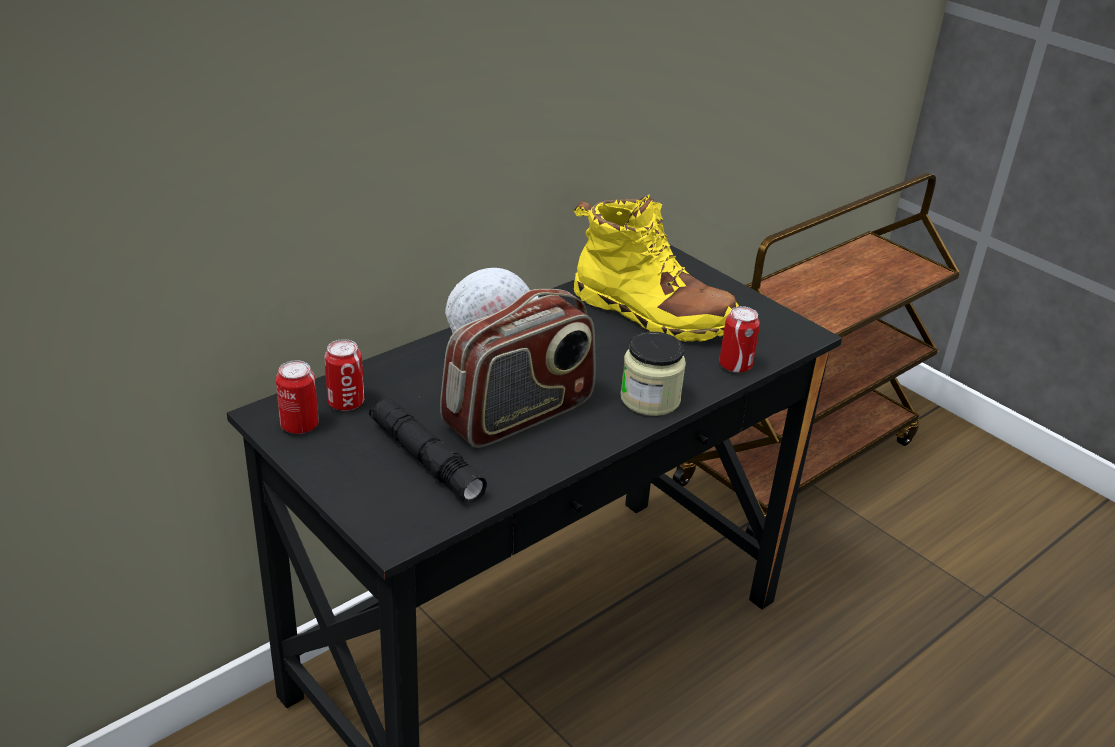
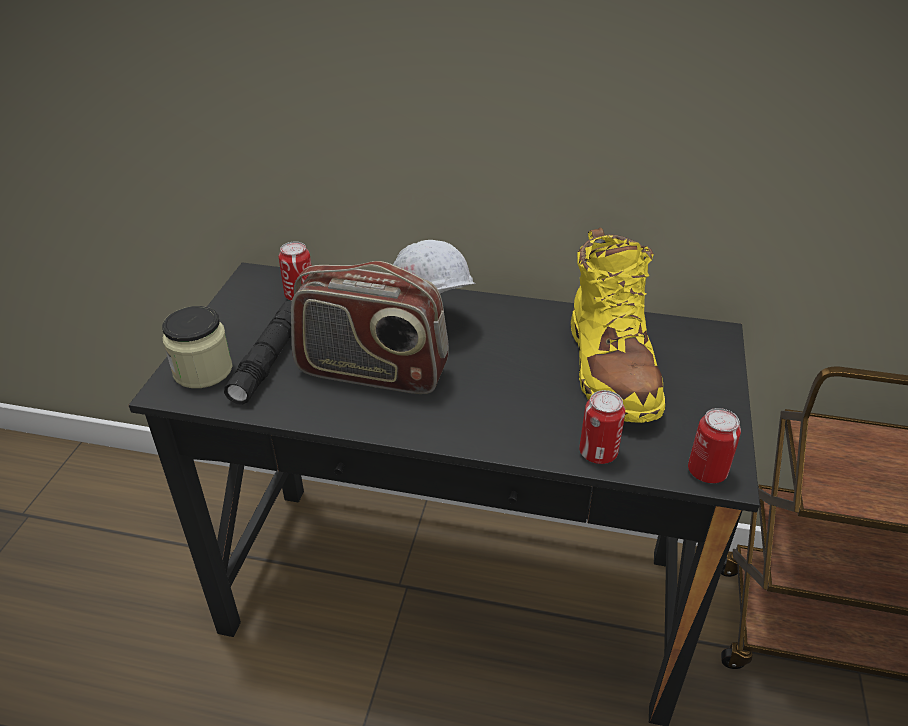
camera: 55 degrees right, 5 degrees up
(299, 425) = (255, 292): can -> can (707, 471)
(650, 399) = (477, 427): jar -> jar (203, 370)

